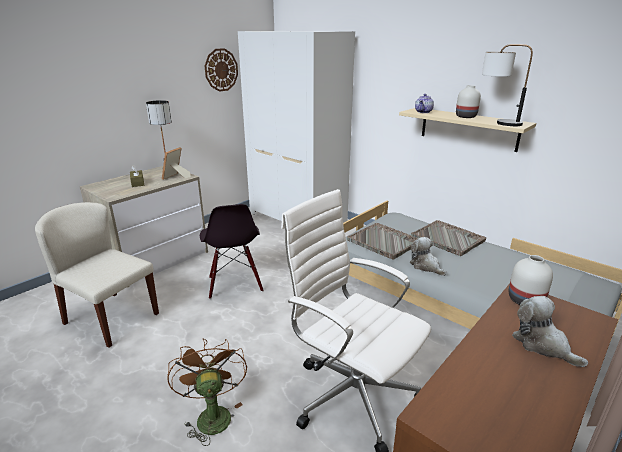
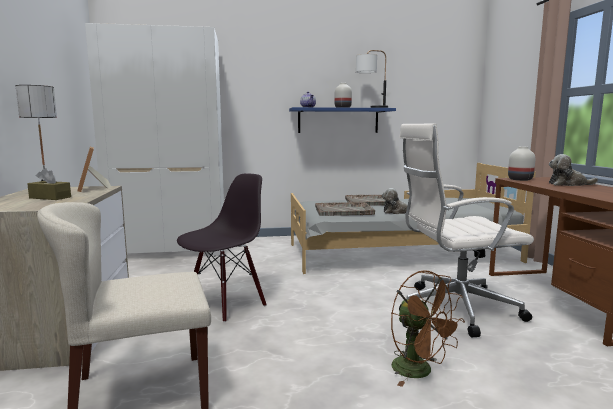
camera: 50 degrees left, 15 degrees down
(212, 414) = (420, 372): brown fan -> brown fan turned 150 degrees counterclockwise
(221, 70) = (62, 68): wall clock -> none
(234, 284) = (225, 304): black chair -> black chair turned 75 degrees counterclockwise
(468, 129) = (338, 120): beige shelf -> blue shelf

